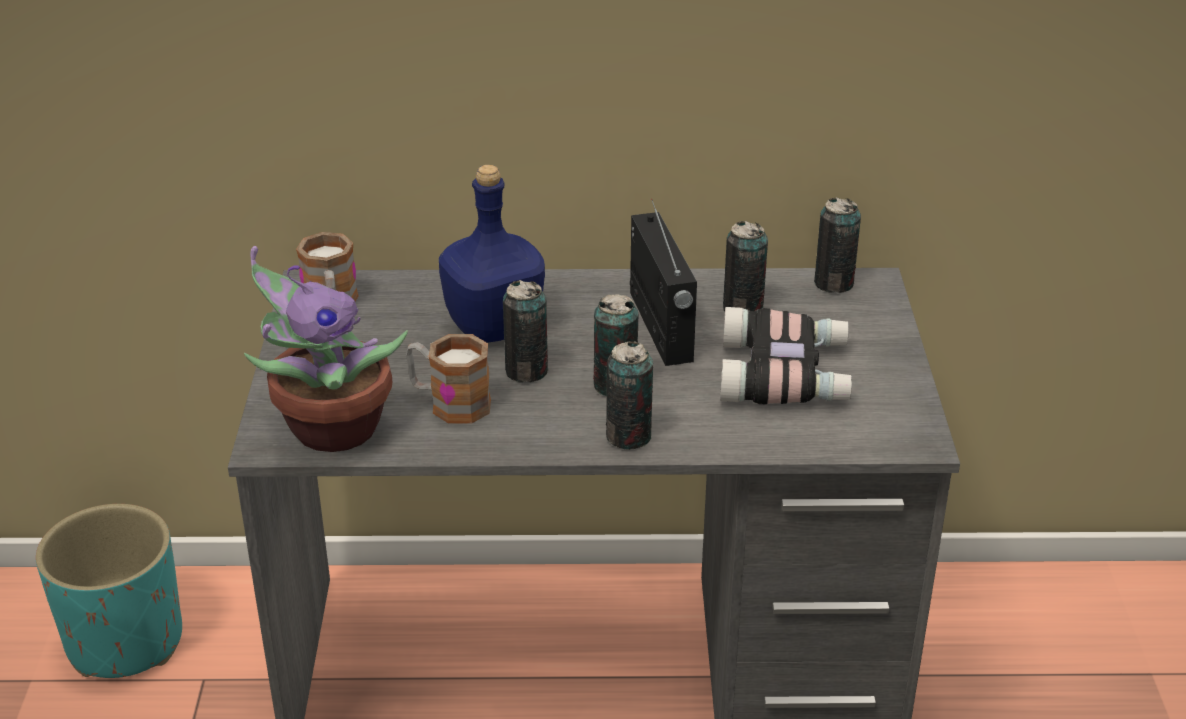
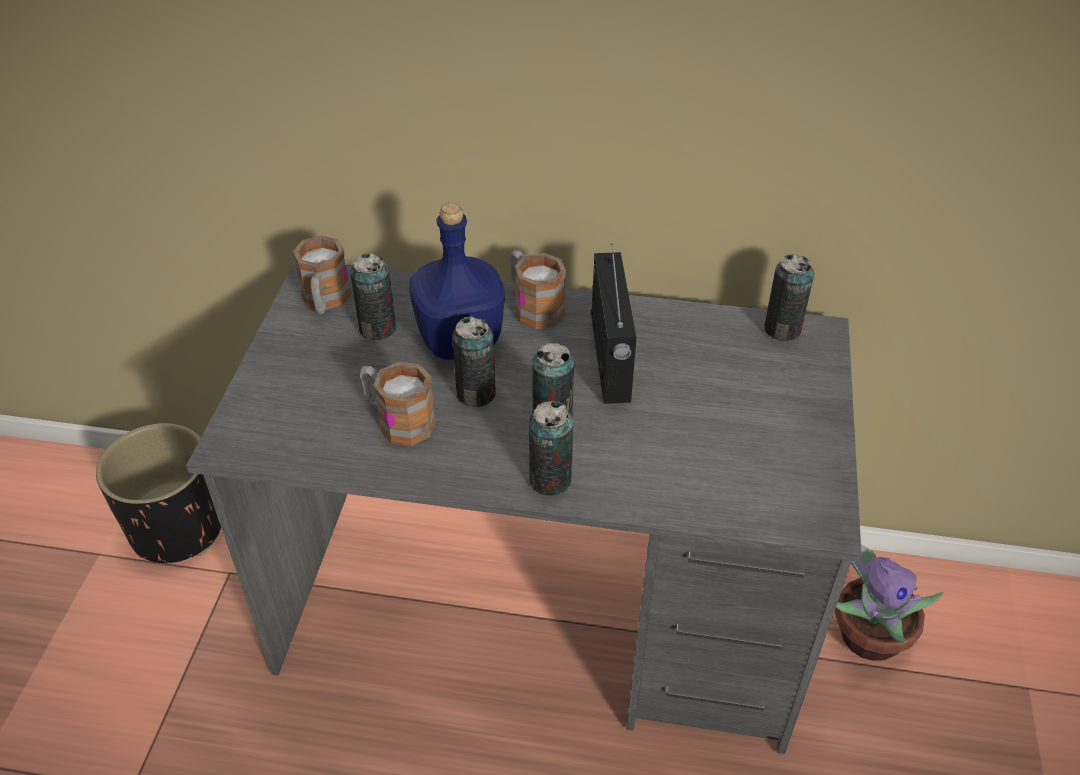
camera: 10 degrees right, 10 degrees up
(124, 642) = (176, 530): turquoise planter -> black planter
(329, 429) = (284, 436): potted plant -> potted plant (865, 637)
(564, 288) = (533, 306): none -> mug
(743, 308) = (690, 348): can -> can (377, 328)
(786, 373) = (715, 427): binoculars -> none

